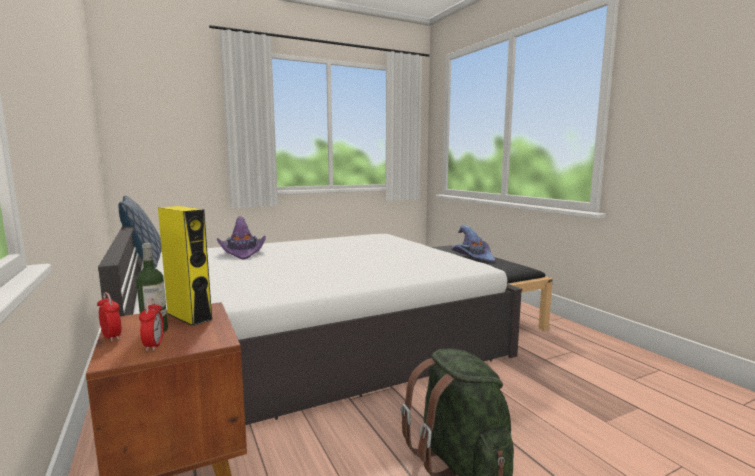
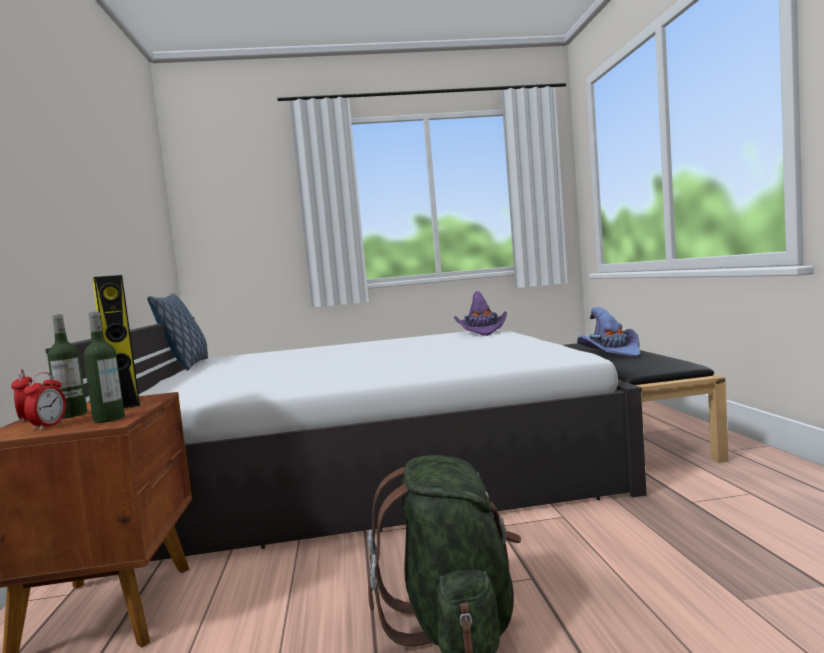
camera: 20 degrees right, 5 degrees down
(207, 336) = (109, 419): none -> bottle
(243, 253) = (294, 354): purple hat -> purple hat (482, 332)

